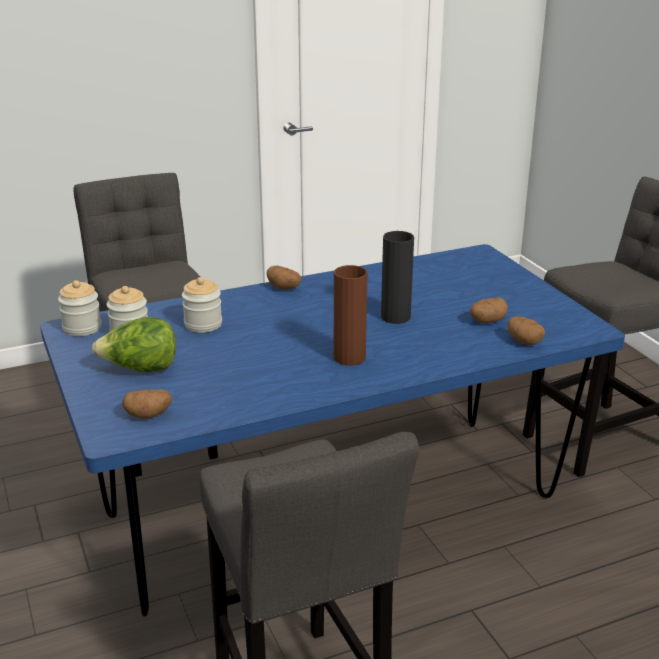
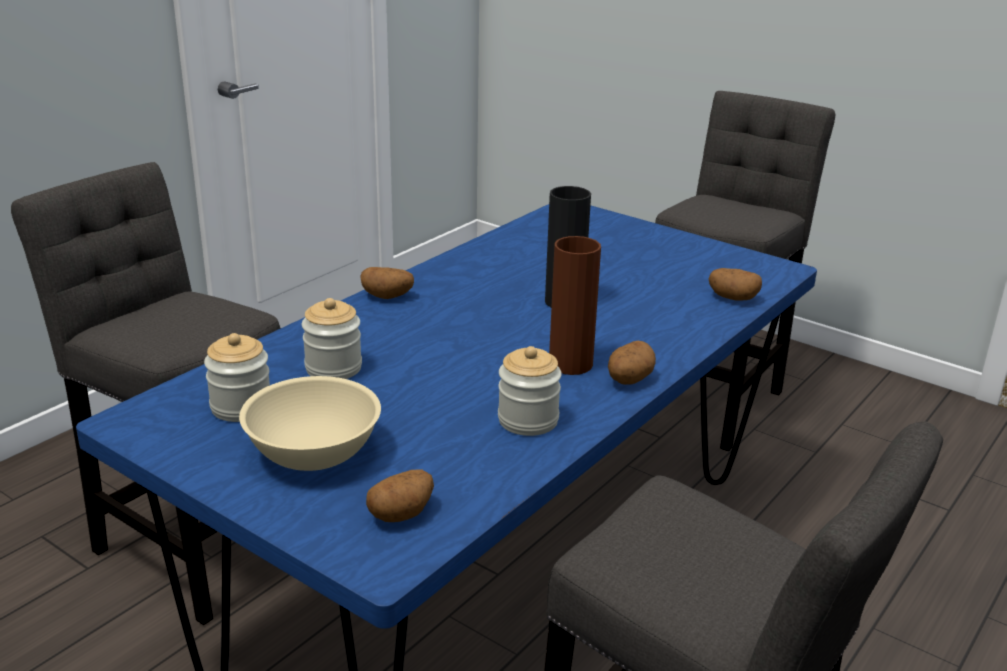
camera: 30 degrees left, 0 degrees up
(82, 328) = (155, 417): jar -> jar (528, 420)
(140, 369) = (315, 453): lettuce -> beige bowl
(487, 321) = (668, 284): potato -> potato (628, 380)

